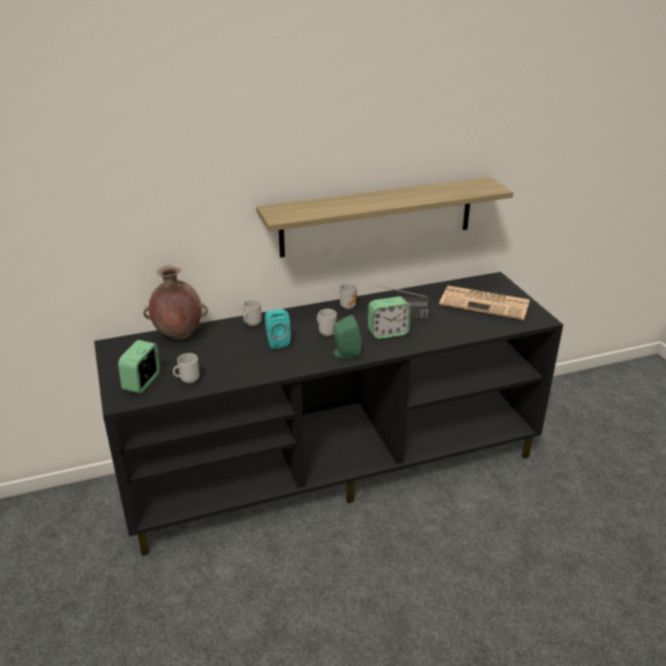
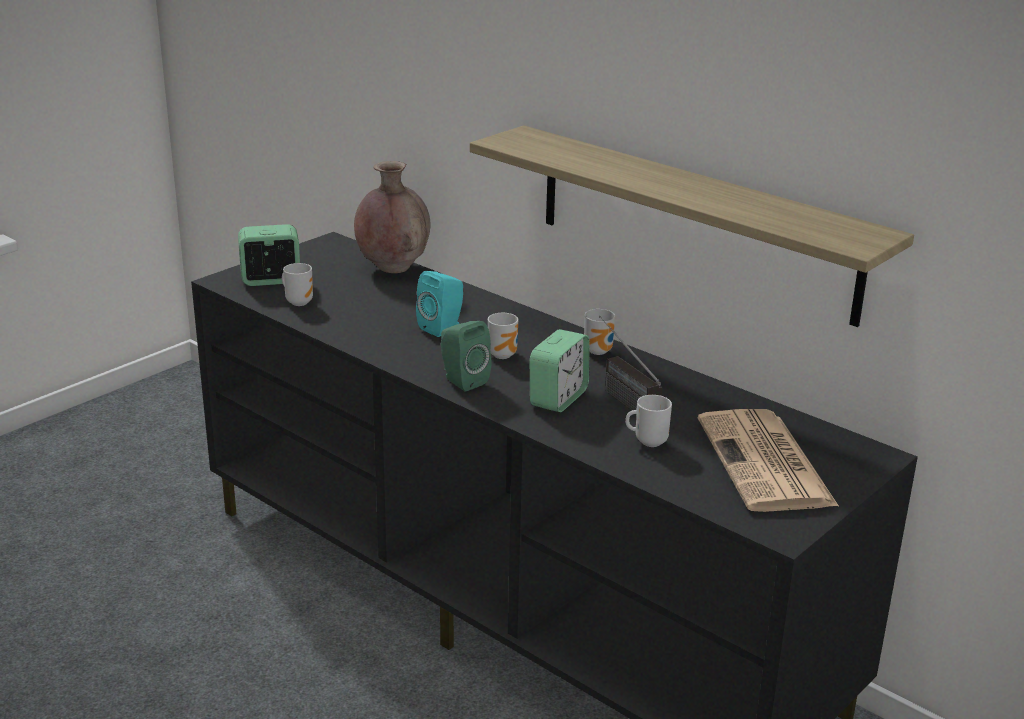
camera: 60 degrees right, 5 degrees down
(251, 324) = (469, 301): mug -> mug (648, 441)
(388, 332) = (558, 398): alarm clock -> alarm clock turned 105 degrees counterclockwise

